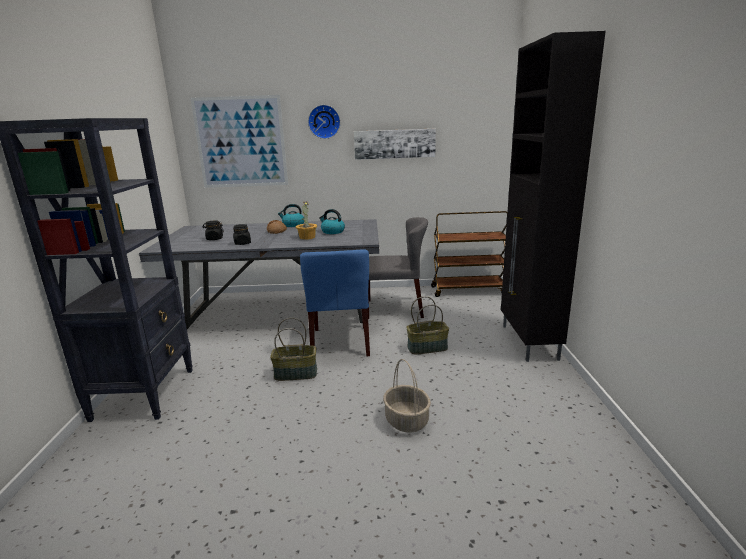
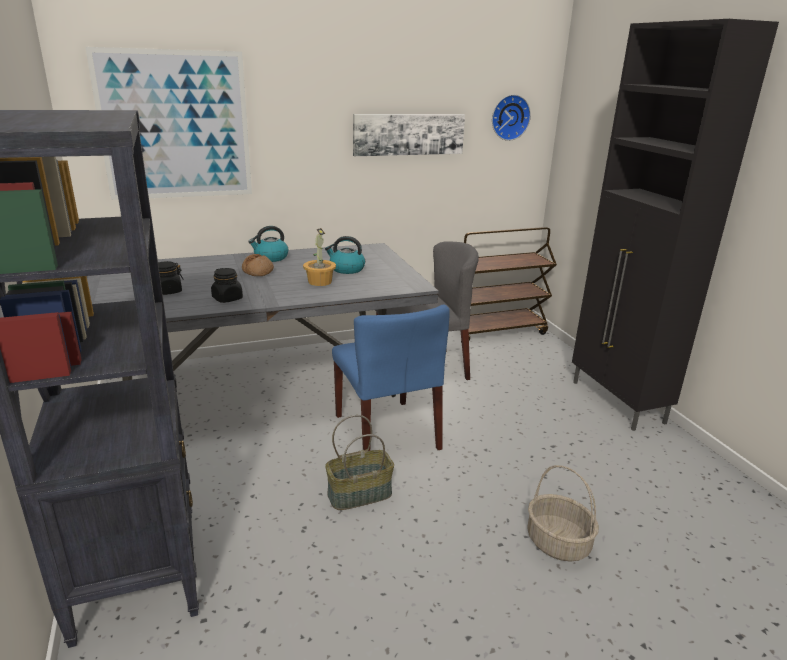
camera: 20 degrees left, 5 degrees up
(324, 121) = (310, 98): wall clock -> wall clock (509, 117)
(427, 347) = (506, 426): basket -> none

